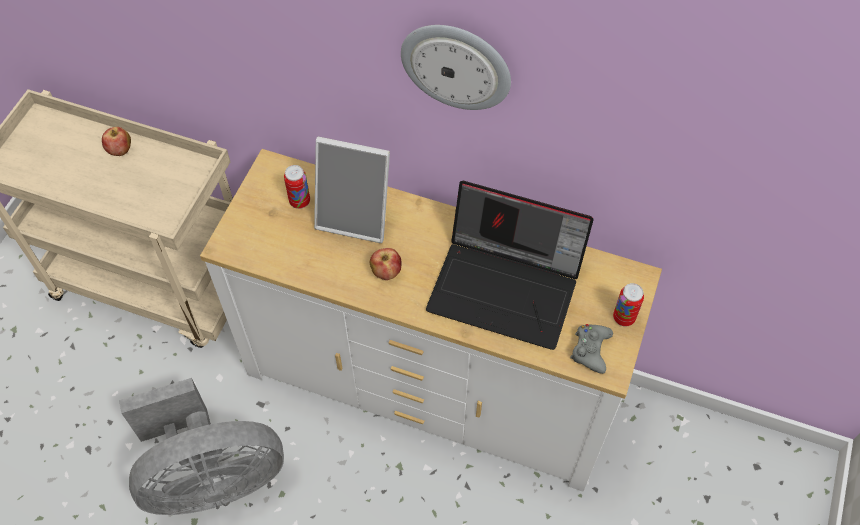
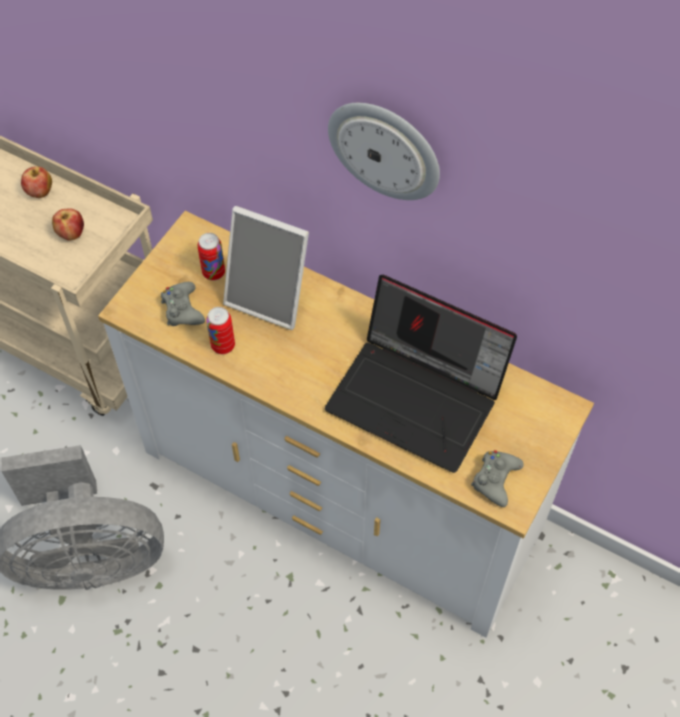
camera: 10 degrees right, 0 degrees up
(277, 239) = (182, 309): none -> grey game controller
(386, 272) = (291, 362): apple -> apple (71, 234)
(624, 317) = (539, 450): can -> can (223, 346)

